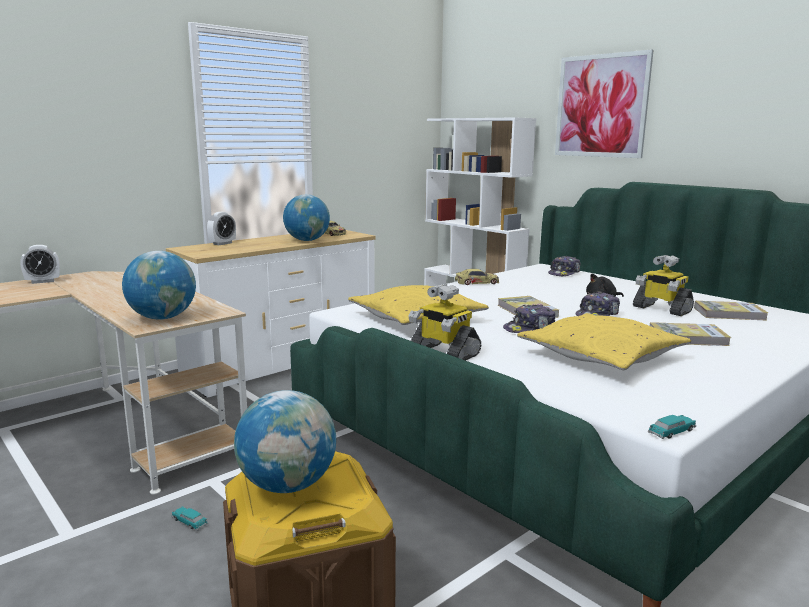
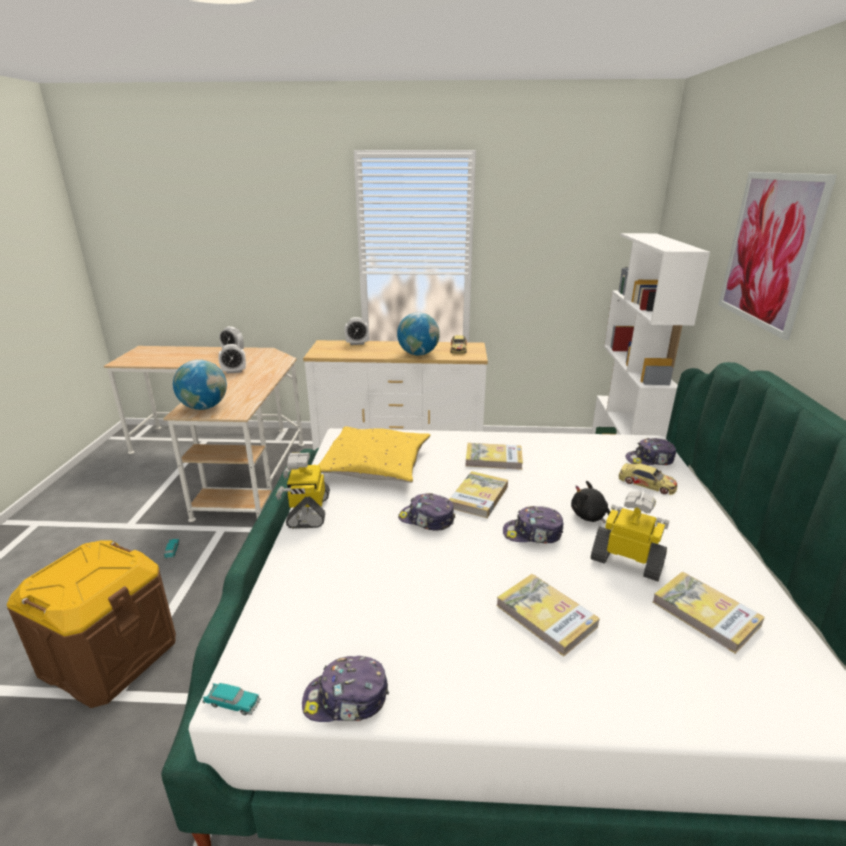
camera: 45 degrees right, 10 degrees up
(104, 292) = (234, 371): none -> alarm clock
(288, 485) = (76, 567): globe -> none
(477, 282) = (524, 440): toy car -> toy car (647, 483)
(484, 294) = (493, 459): none -> book
(601, 356) = (401, 585): yellow pillow -> none
(661, 309) = (628, 561): toy robot -> toy robot turned 120 degrees clockwise
(708, 400) = (346, 699): none -> cap

